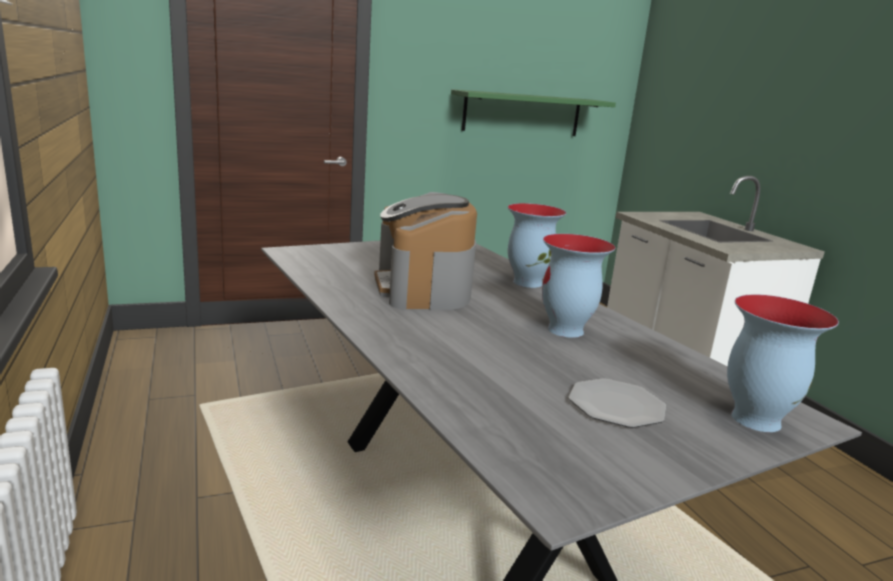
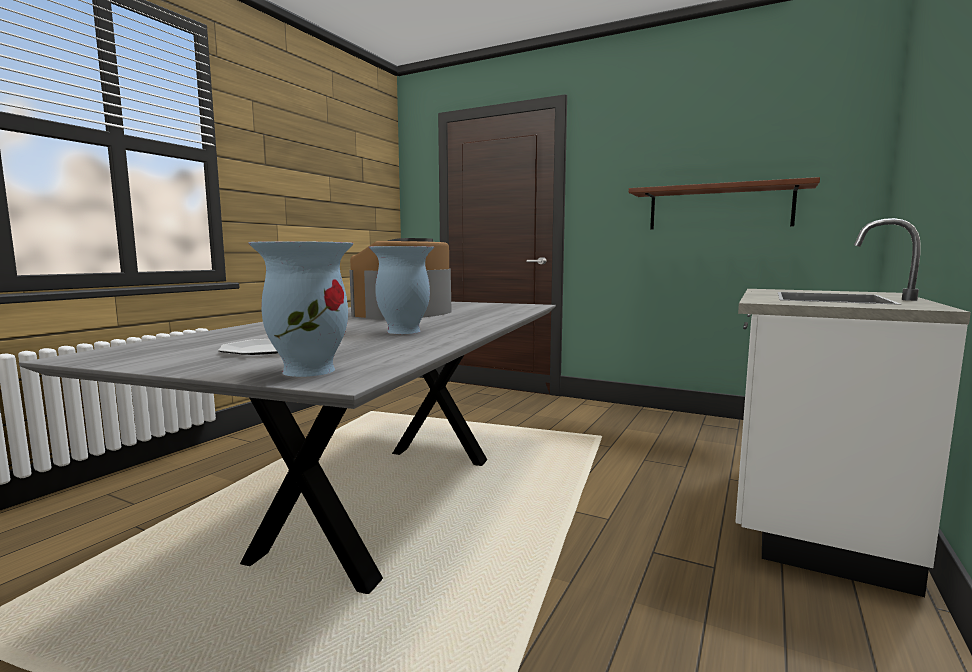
camera: 50 degrees right, 10 degrees down
(522, 114) = (719, 208): green shelf -> brown shelf
(527, 282) = (492, 318): vase -> none

